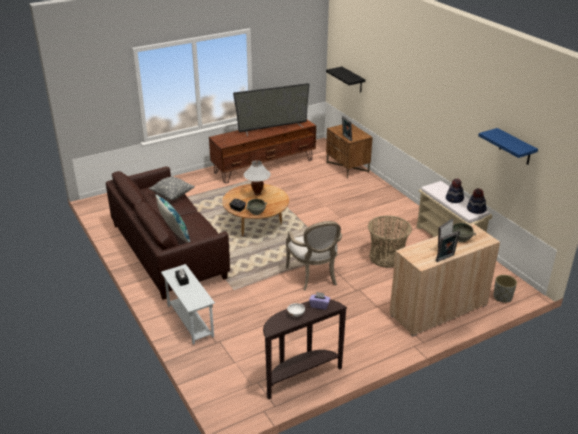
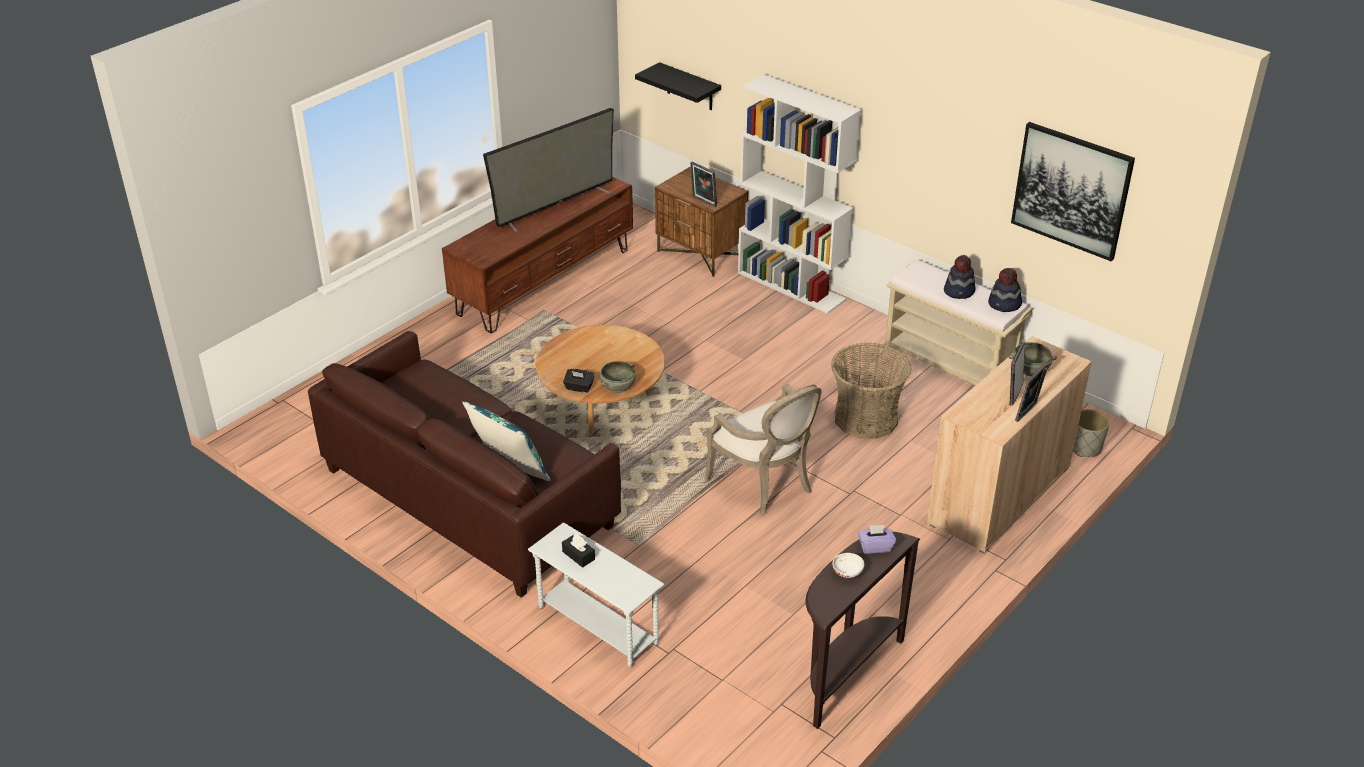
camera: 20 degrees left, 5 degrees up
(172, 195) = (450, 389): grey pillow -> none
(257, 193) = (596, 348): white table lamp -> none
(385, 190) = (792, 286): none -> white bookcase
(515, 147) = (1071, 190): blue shelf -> picture

